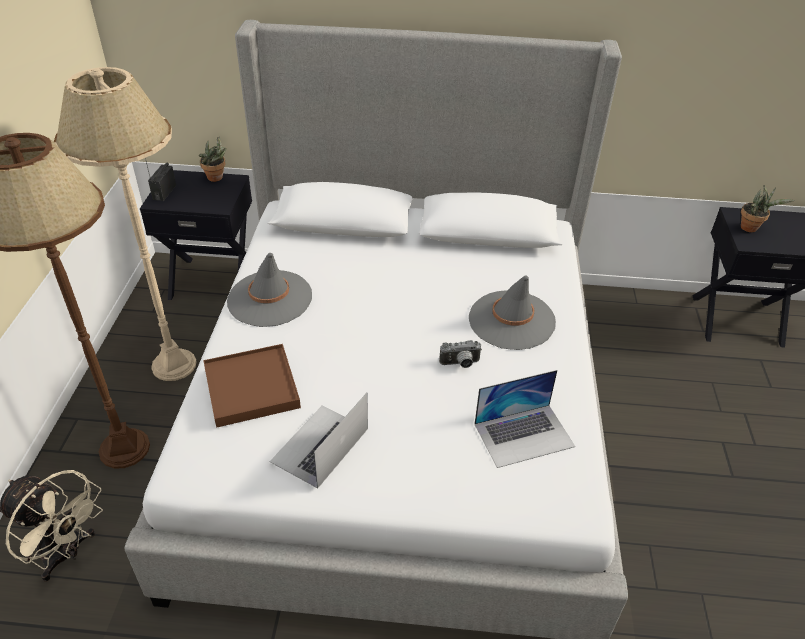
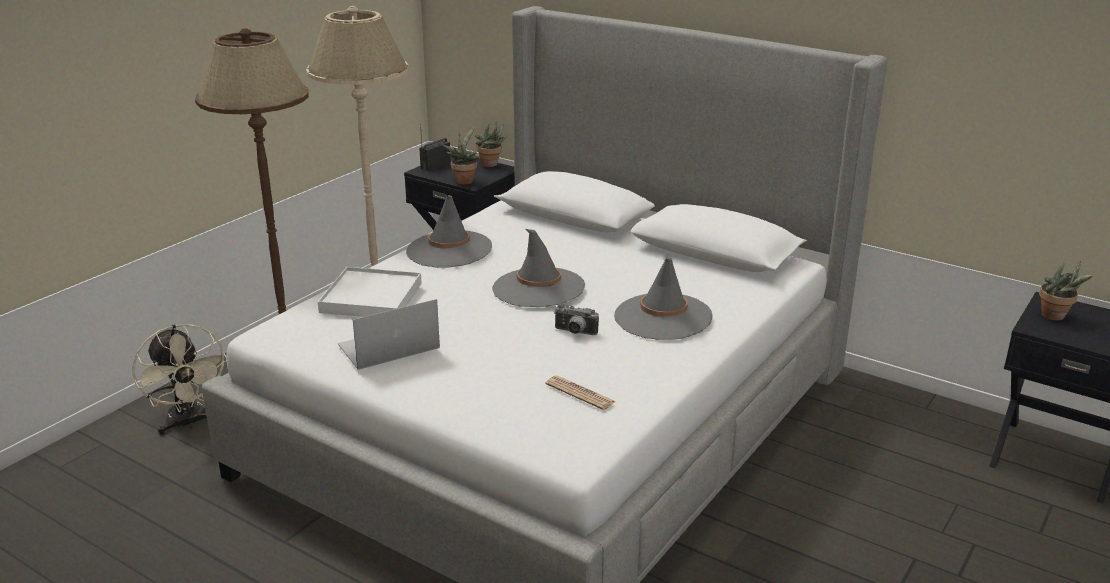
camera: 30 degrees right, 15 degrees down
(208, 204) = (464, 180): none -> potted plant
(252, 388) = (371, 298): brown tray -> white tray
(388, 321) = (538, 288): none -> grey hat
(524, 435) = (580, 393): laptop -> newspaper

